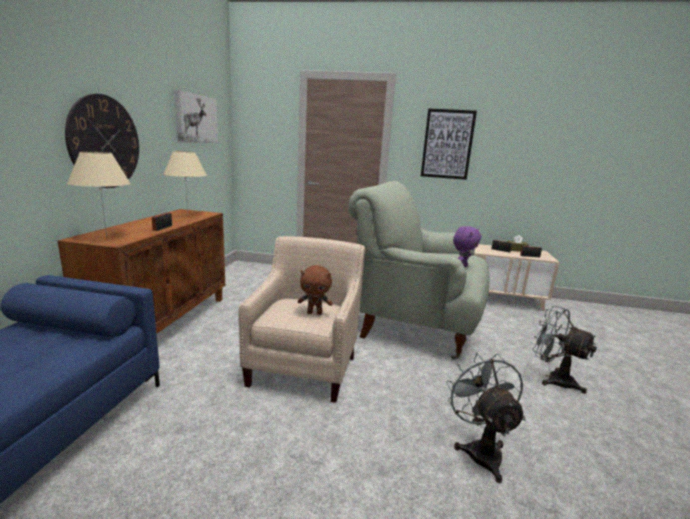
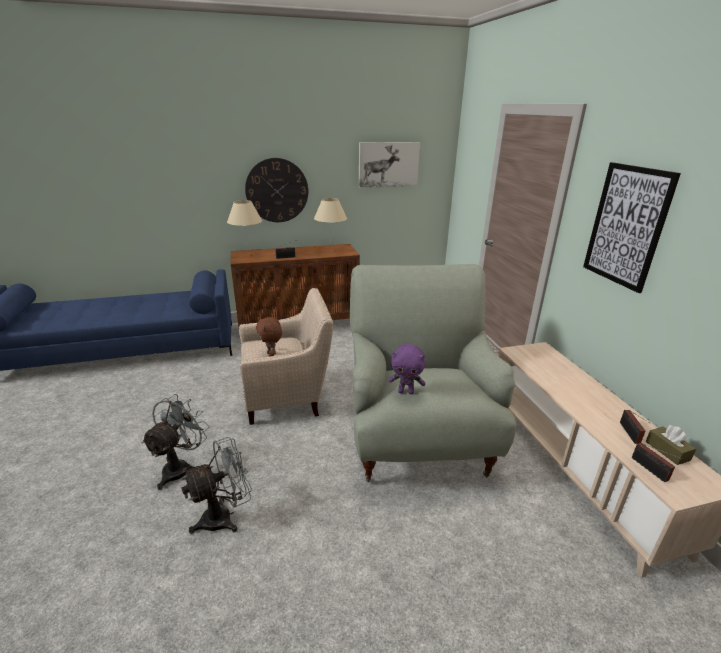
camera: 65 degrees right, 10 degrees up
(553, 379) = (389, 580): grey fan -> grey fan (181, 467)

